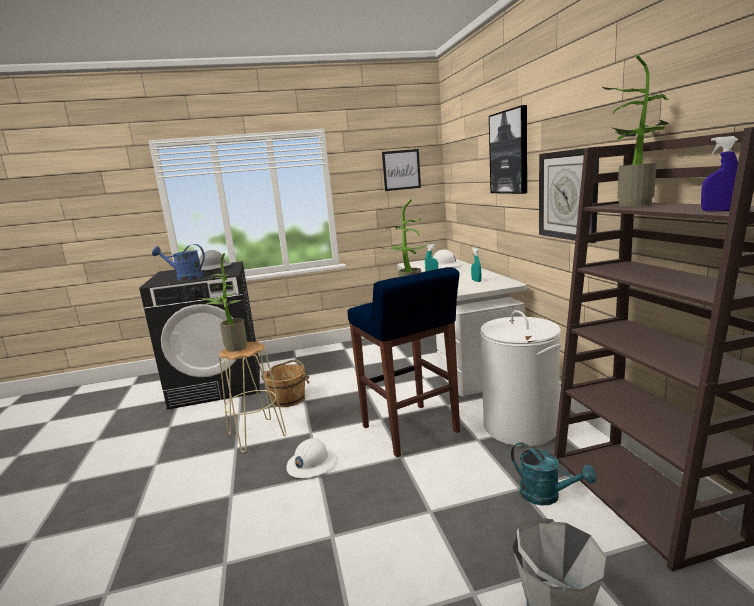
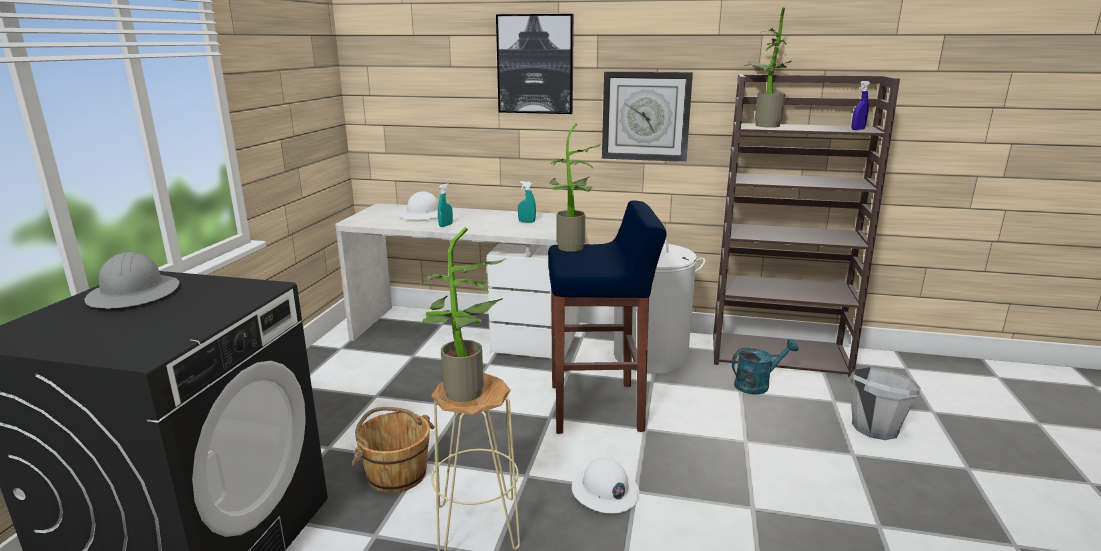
camera: 65 degrees left, 5 degrees up
(185, 277) = (175, 322): blue watering can -> none
(401, 170) = (303, 72): picture -> none

